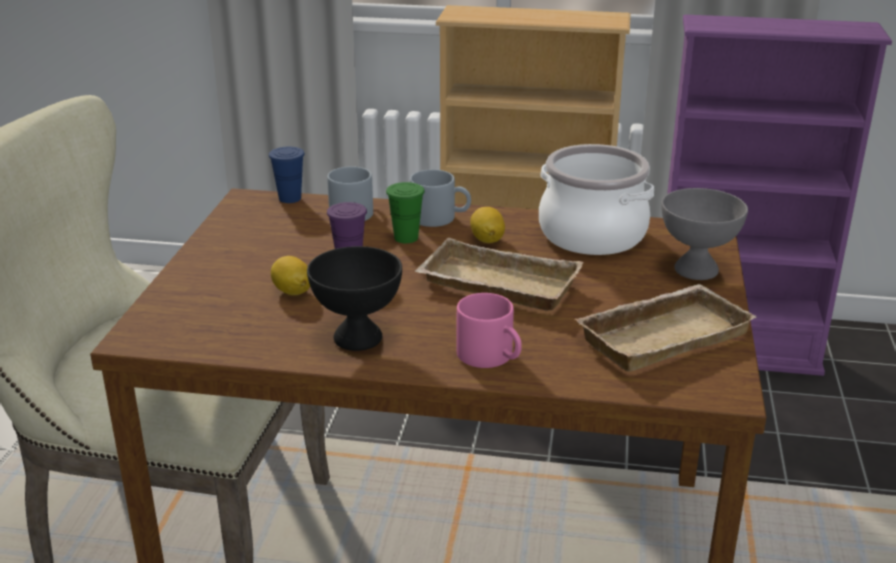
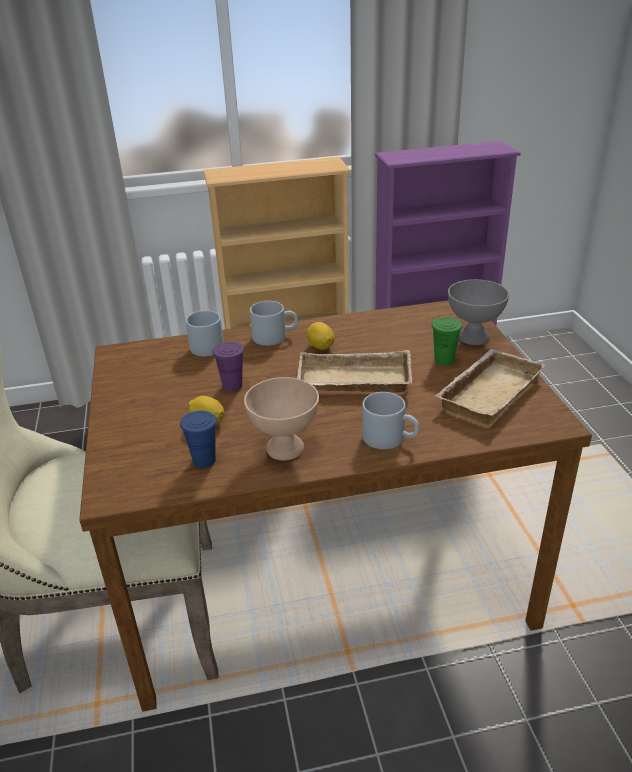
camera: 20 degrees left, 5 degrees up
(290, 198) = (150, 345): blue cup -> blue cup (204, 460)
(359, 338) = (286, 449): black bowl -> beige bowl
(406, 238) = (261, 358): green cup -> green cup (444, 360)
(492, 357) = (390, 438): pink mug -> grey mug
(593, 234) = (389, 326): cooking pot -> none

